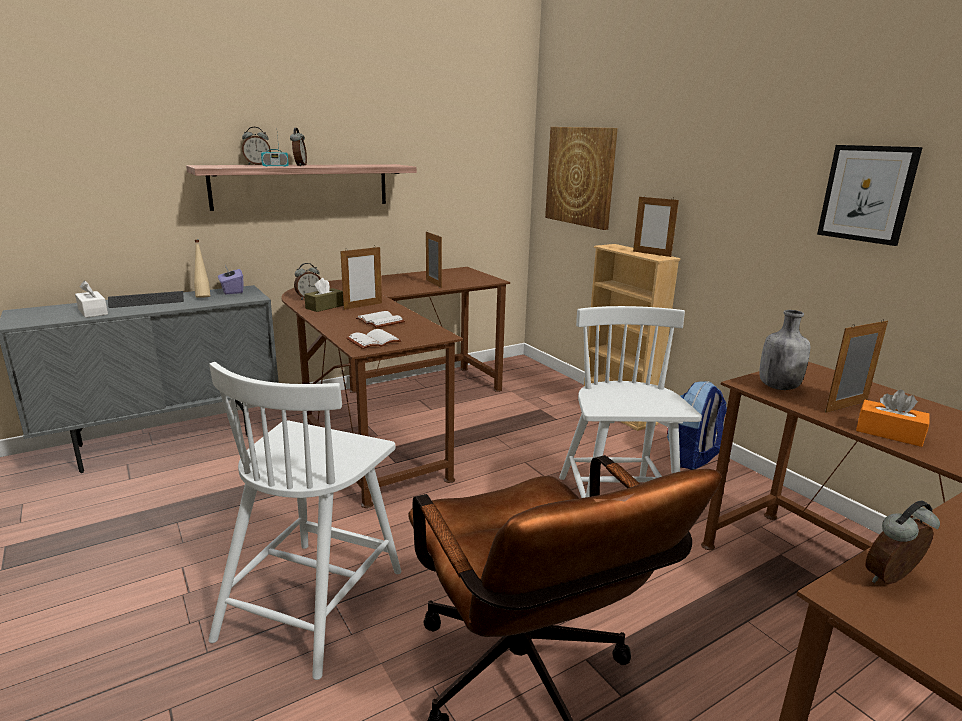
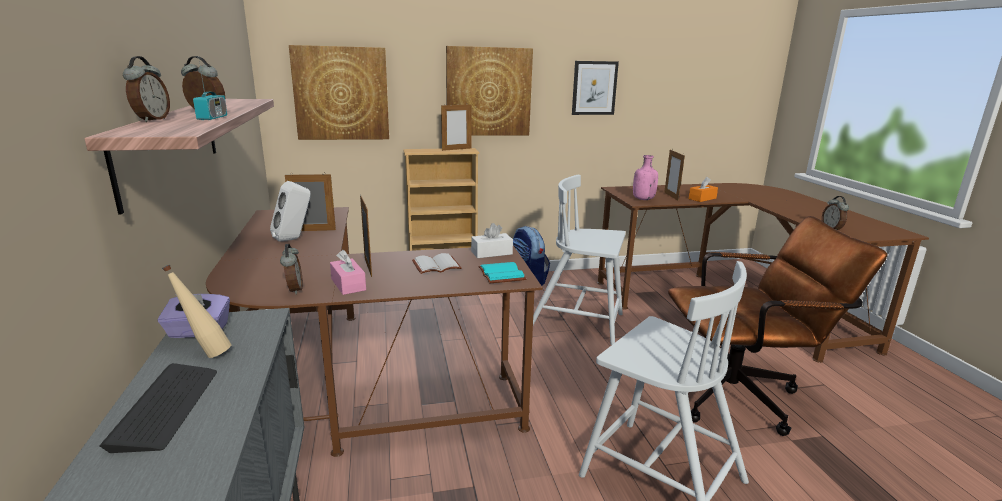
camera: 70 degrees left, 0 degrees up
(93, 312) = (174, 468): white tissue box -> white tissue box (491, 253)
(325, 307) = (348, 284): brown tissue box -> pink tissue box
(373, 341) = (500, 274): white book -> turquoise book
(409, 283) = (294, 239): none -> white speaker
(708, 186) = (488, 92): none -> picture
(778, 387) = (643, 199): grey bottle -> pink bottle

